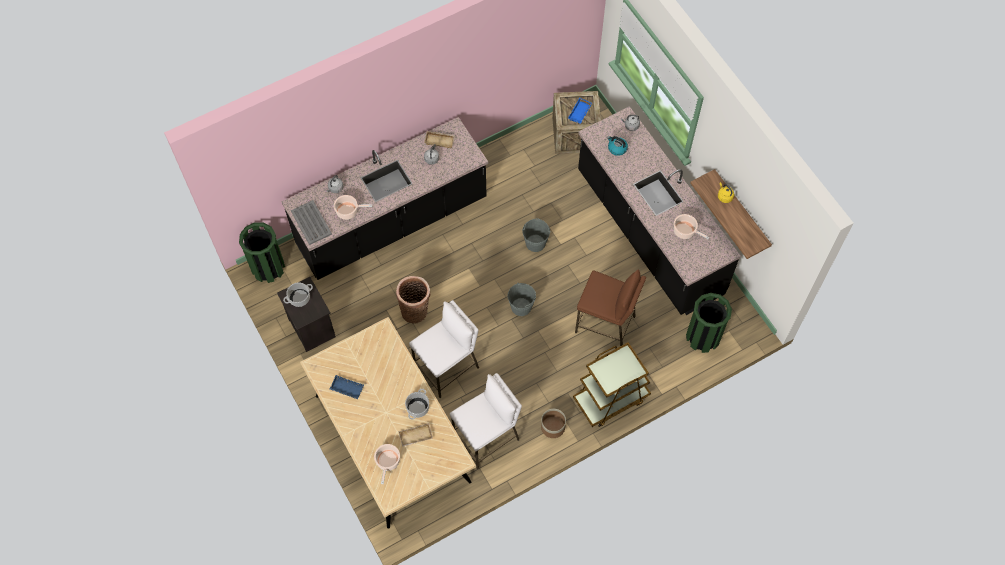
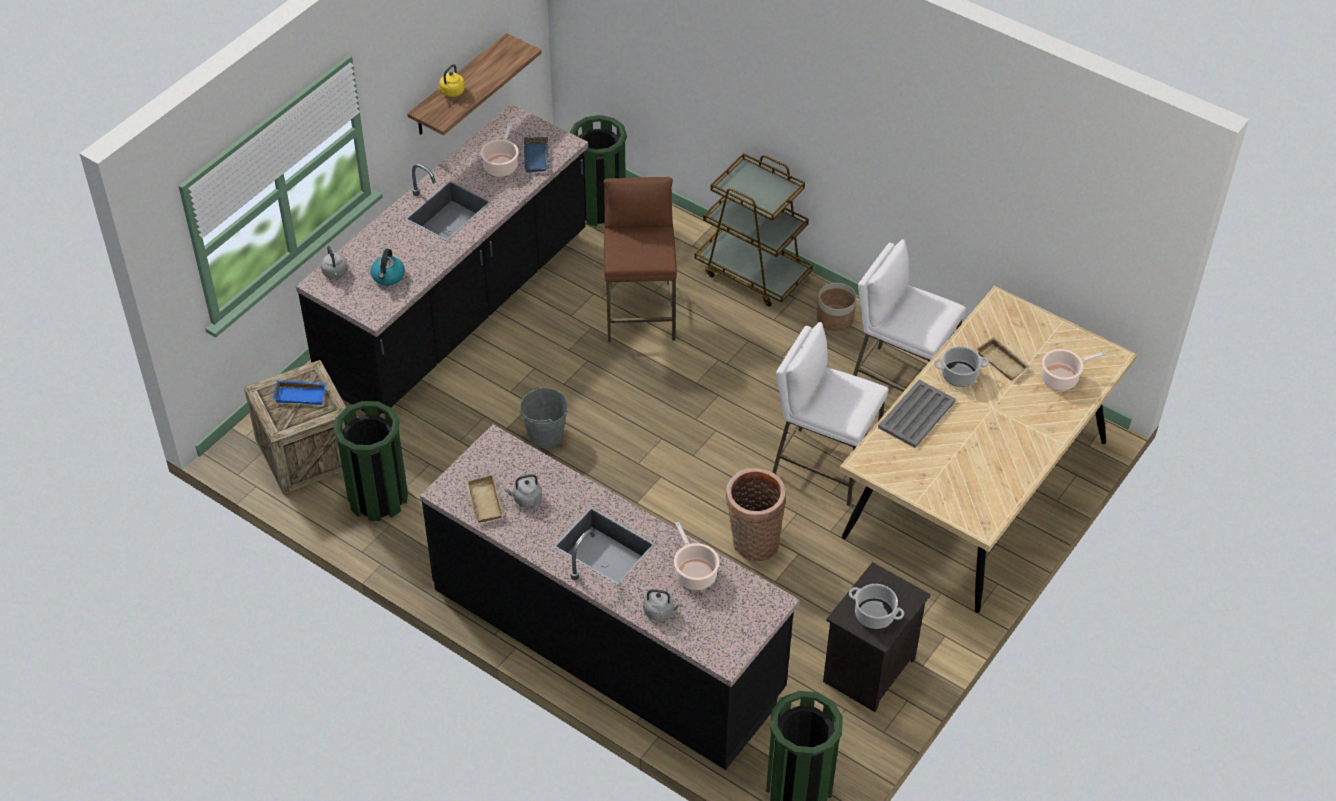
camera: 115 degrees left, 15 degrees down
(311, 223) = (748, 616): grey tray -> grey tray (917, 414)
(346, 389) = (991, 469): blue tray -> blue tray (538, 158)
(521, 306) = (668, 414): grey bucket -> none
(530, 155) = (377, 497): none -> green trash can

